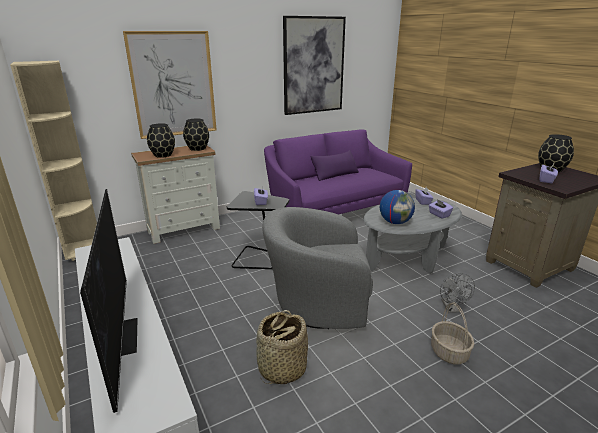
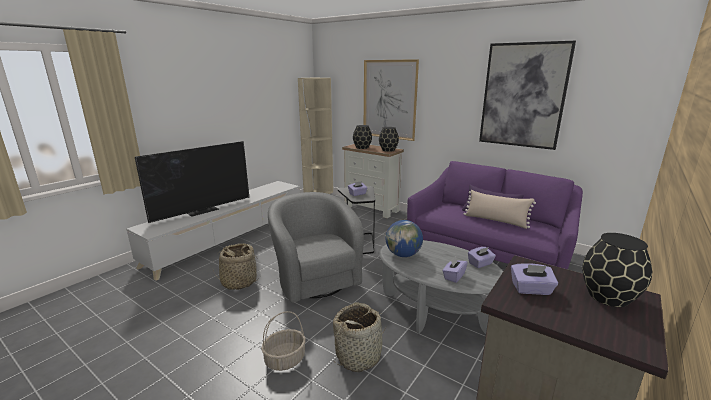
camera: 65 degrees right, 5 degrees down
(352, 177) = (496, 221): none -> beige pillow
(451, 308) = (358, 356): grey fan -> basket

